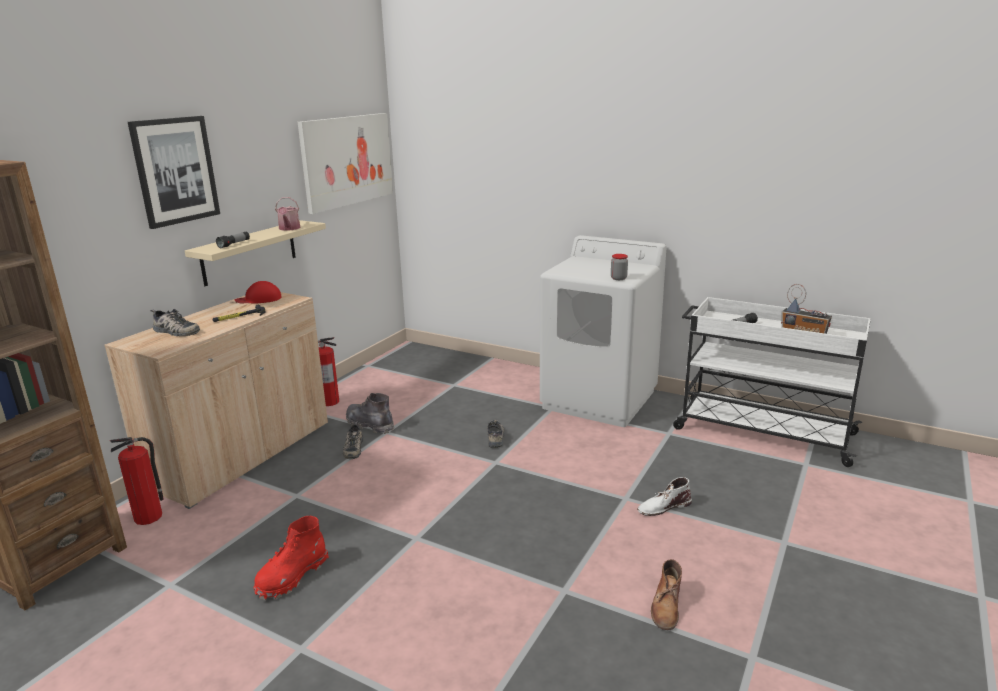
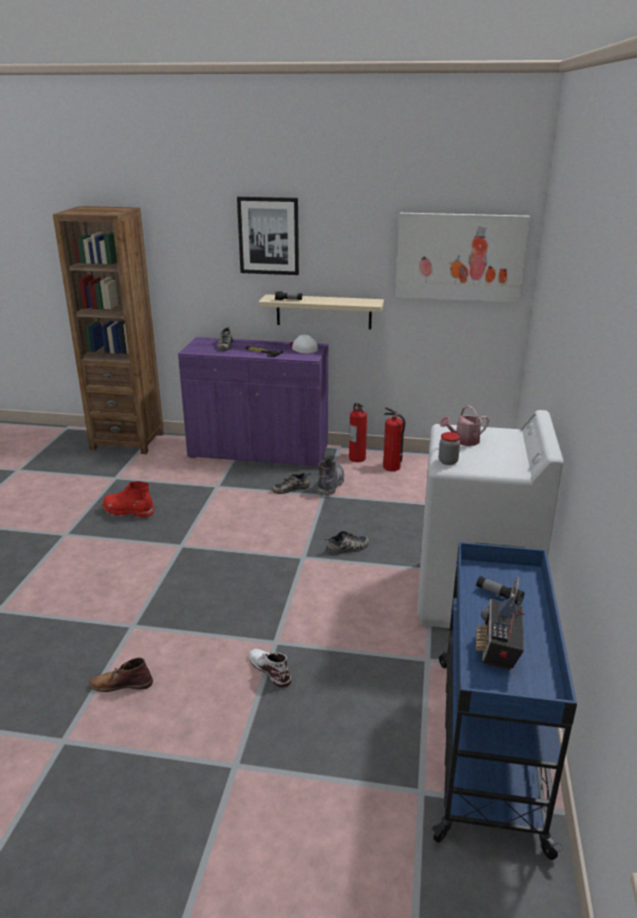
camera: 70 degrees right, 5 degrees up
(149, 517) = (177, 449): fire extinguisher -> fire extinguisher (392, 467)
(242, 455) = (258, 452): beige cabinet -> purple cabinet
(259, 299) = (303, 348): red cap -> white cap
(289, 229) = (348, 302): watering can -> watering can (463, 441)
(761, 431) = (488, 744): white cart -> blue cart

